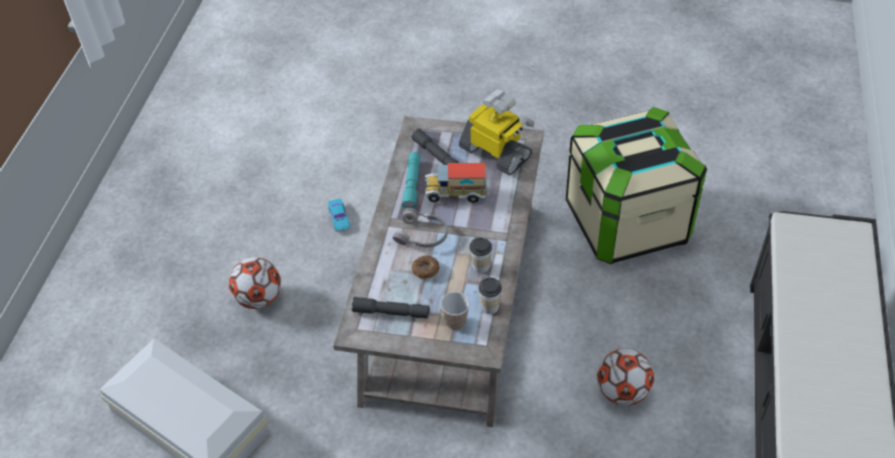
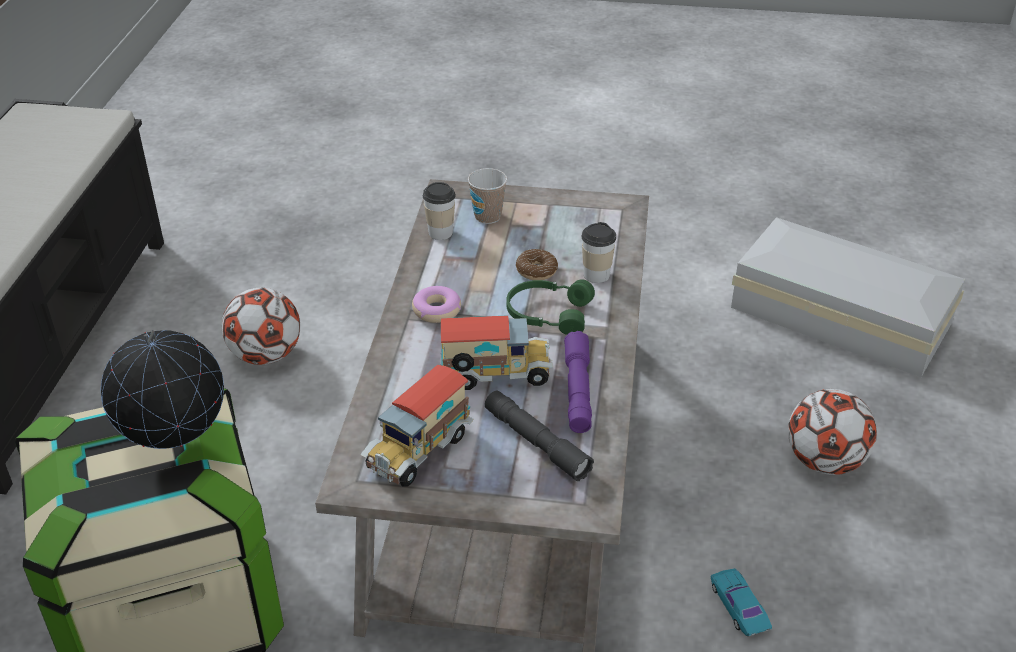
camera: 175 degrees right, 10 degrees down
(391, 312) = (579, 225): grey flashlight -> none
(412, 185) = (577, 390): turquoise flashlight -> purple flashlight
(422, 235) = (548, 313): grey headphones -> green headphones
(481, 266) = (452, 276): cup -> cup (596, 275)
(490, 239) = (437, 310): none -> donut
(496, 153) = (418, 451): toy robot -> toy truck
(617, 149) = (176, 443): none -> globe

